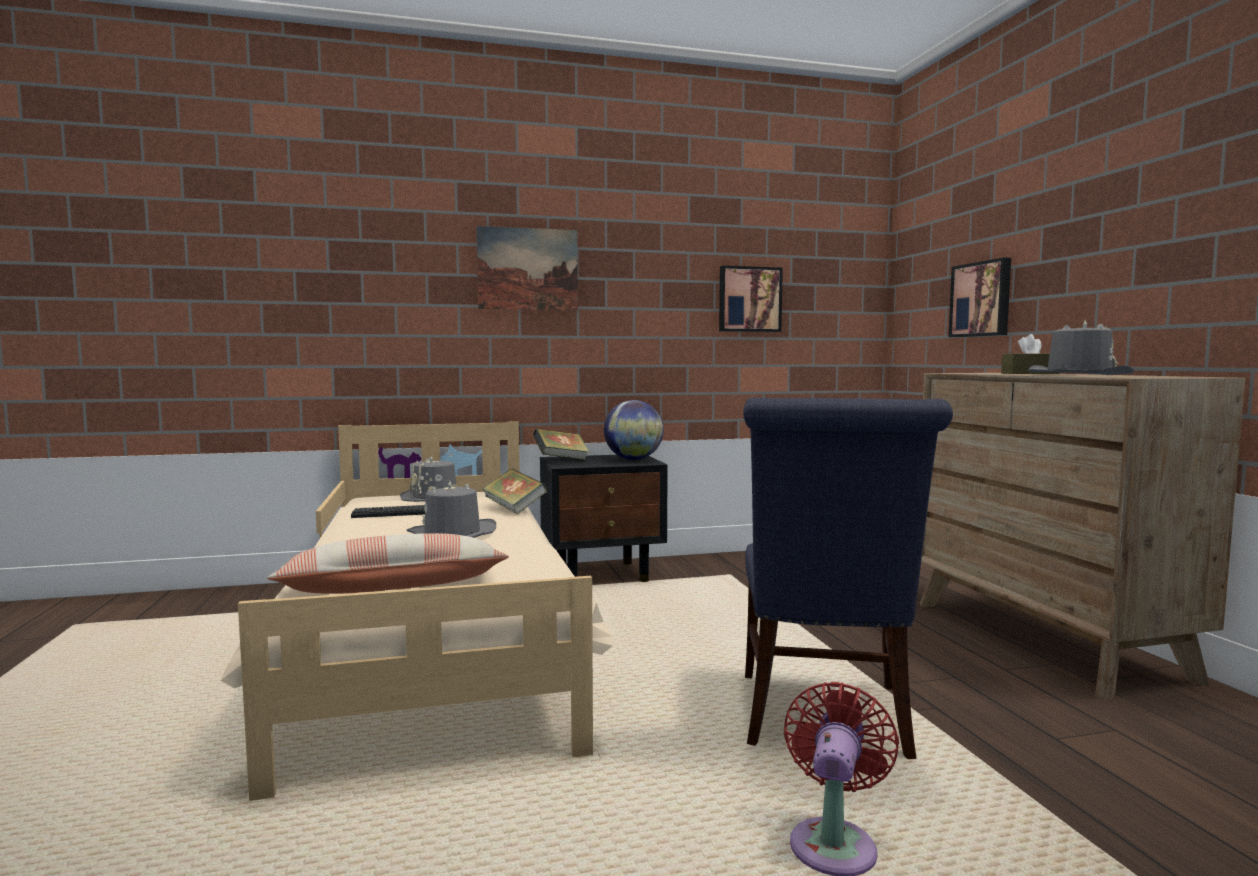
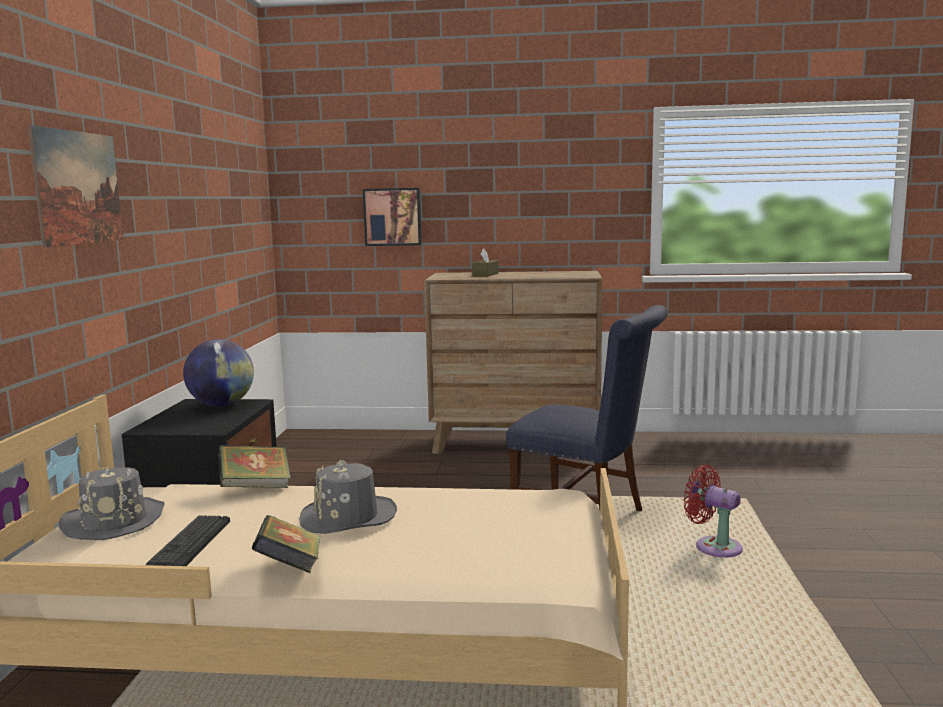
camera: 70 degrees left, 5 degrees up
(393, 588) = (536, 544): pillow -> none
(561, 460) = (171, 427): book -> book (290, 570)
(749, 299) = (215, 215): picture -> none
(1078, 375) = (534, 275): grey hat -> none

